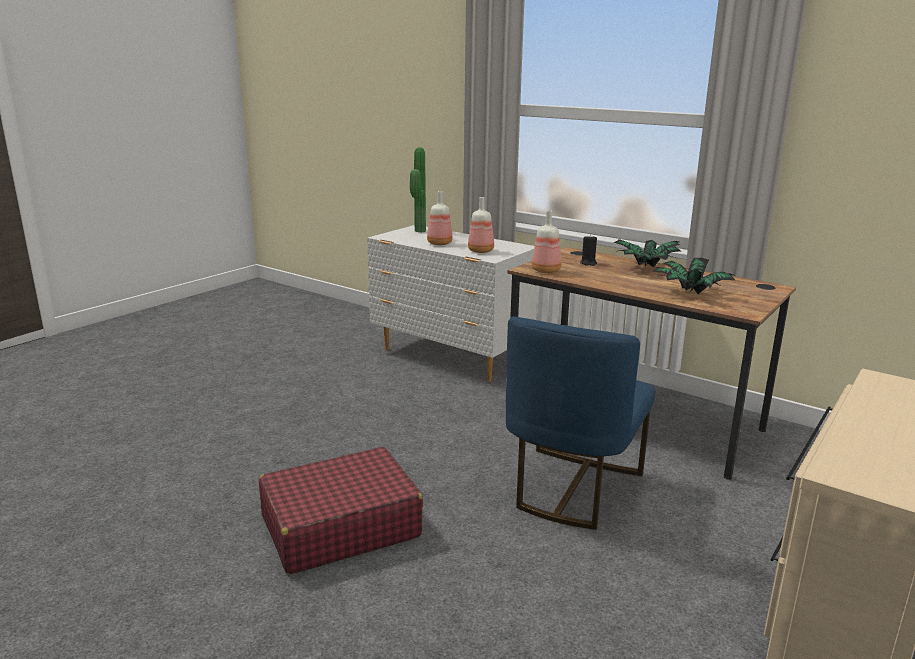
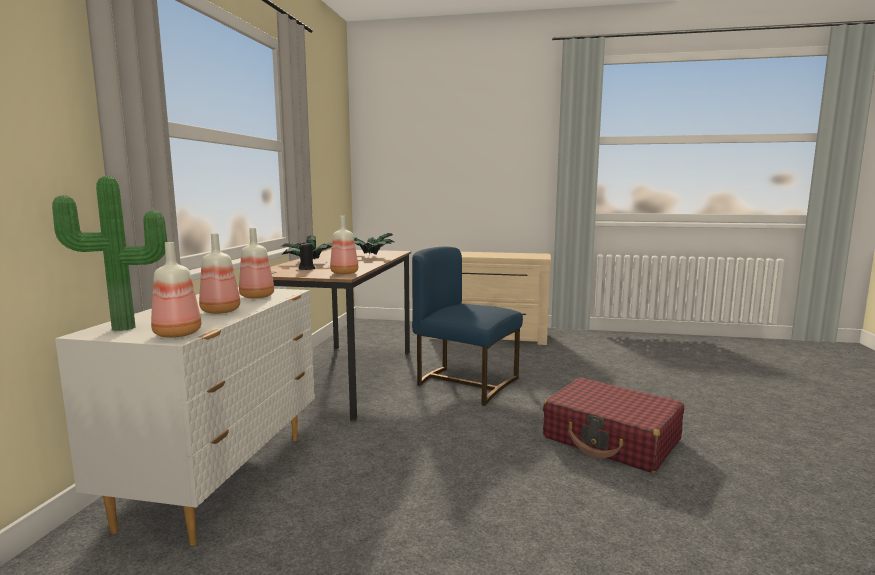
camera: 115 degrees left, 10 degrees down
(390, 237) = (178, 334): none -> bottle
(572, 488) = (465, 383): blue chair -> blue chair turned 150 degrees counterclockwise

